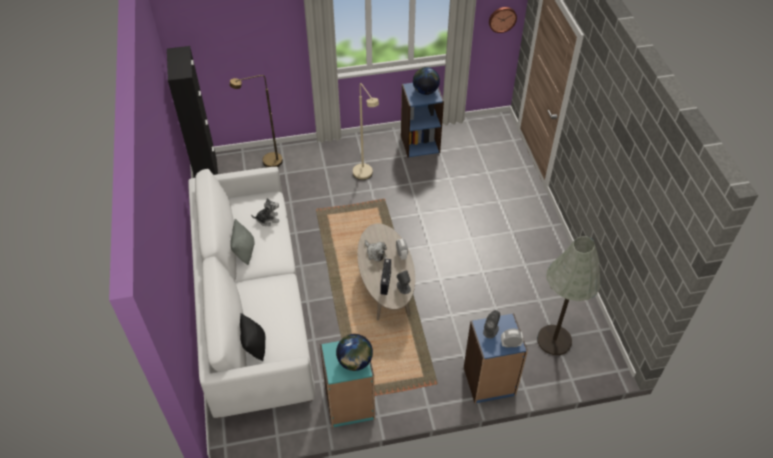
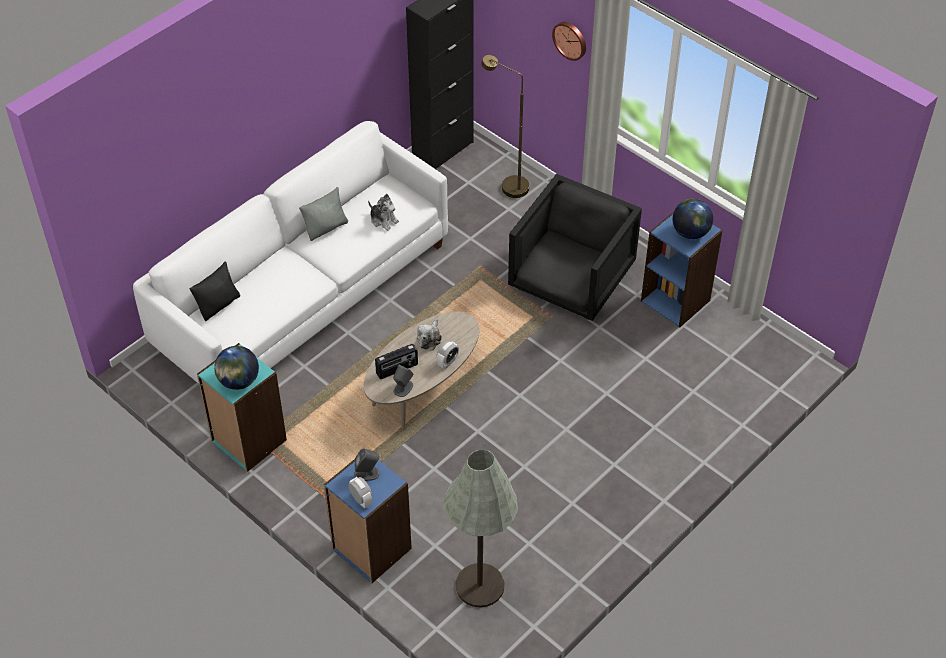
camera: 55 degrees right, 0 degrees up
(365, 176) = (571, 280): beige floor lamp -> black armchair
(502, 19) = (834, 214): wall clock -> wall clock (570, 40)

